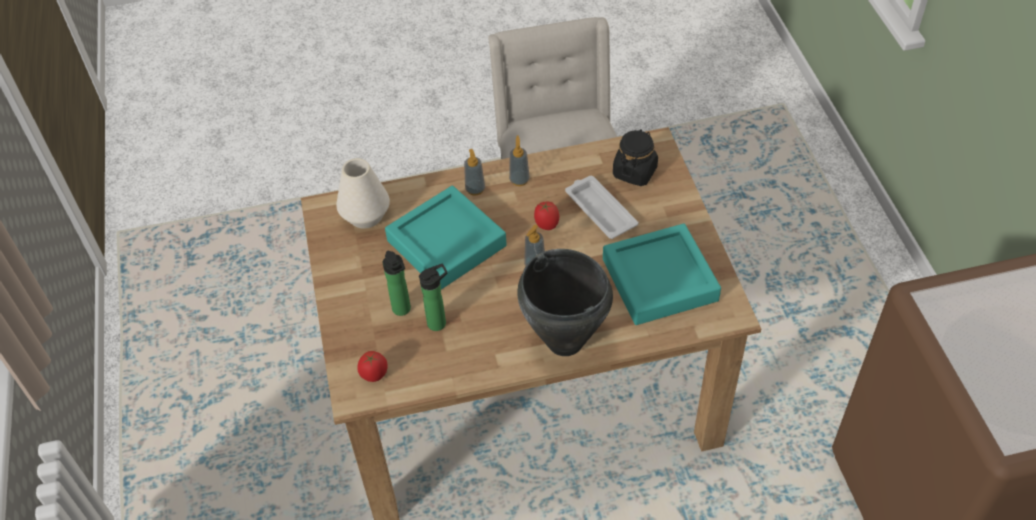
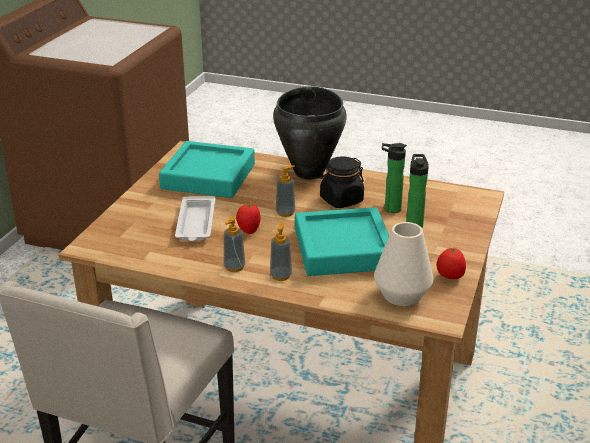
camera: 150 degrees left, 20 degrees down
(374, 375) = (460, 200): tomato -> tomato (449, 277)
(634, 172) = (134, 235): black jar -> black jar (341, 200)

